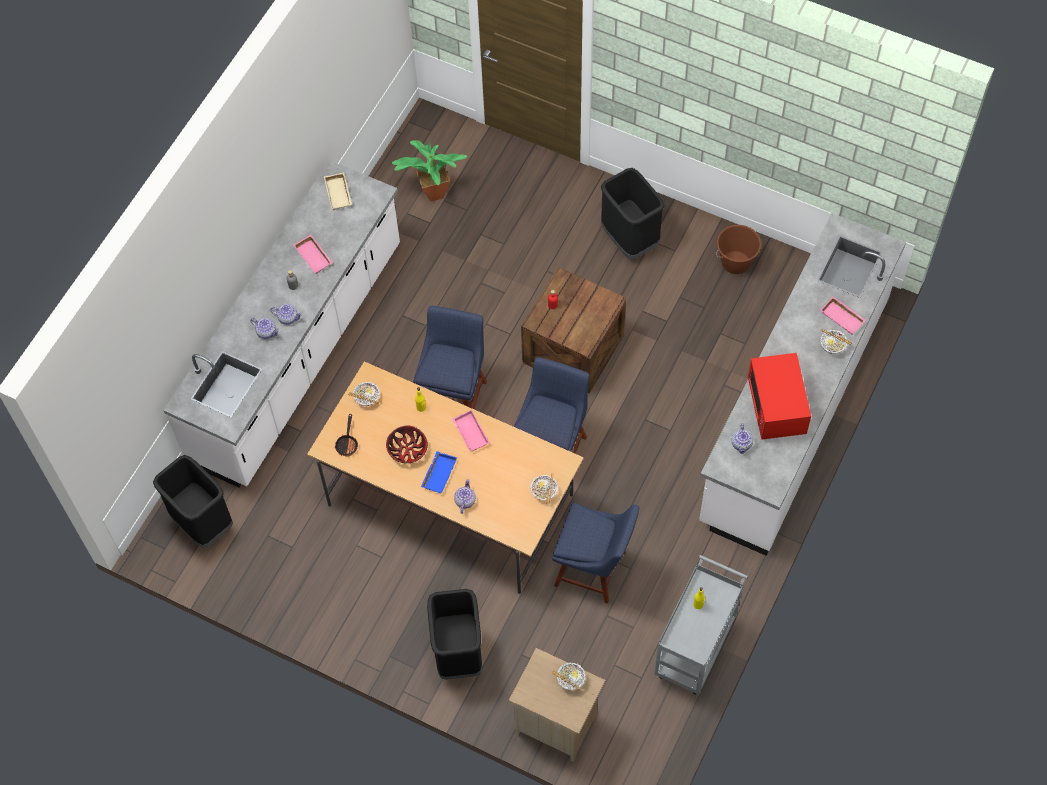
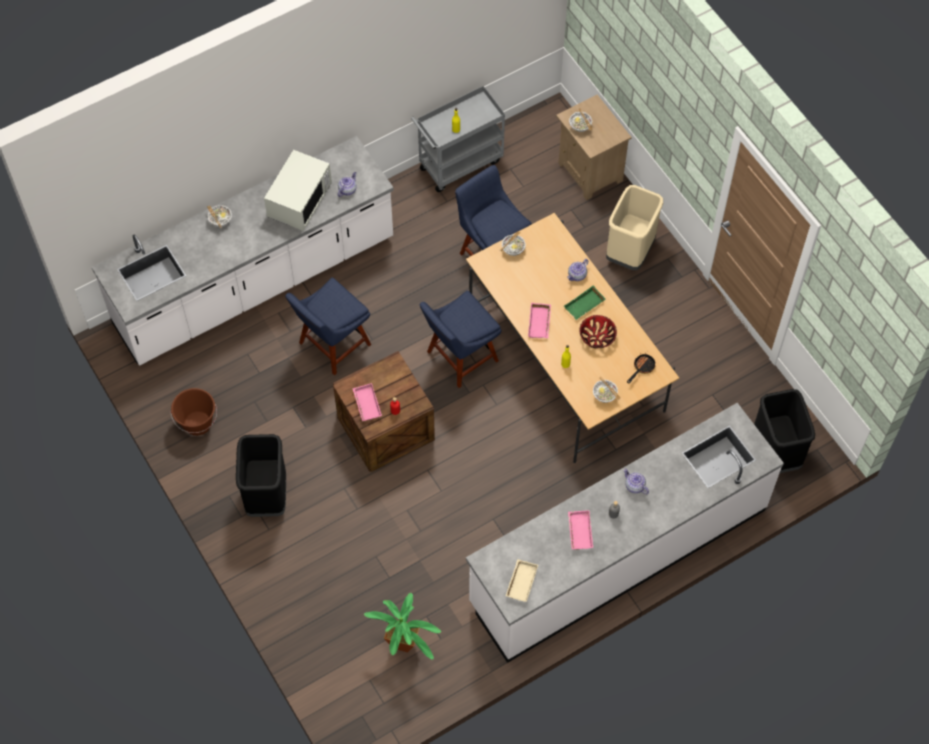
camera: 150 degrees left, 0 degrees up
(267, 332) = (660, 483): teapot -> none
(438, 473) = (584, 306): blue tray -> green tray
(454, 395) = (508, 444): blue chair -> blue chair (332, 346)
(458, 653) = (630, 252): black trash can -> beige trash can
(777, 407) = (299, 201): red microwave -> white microwave
(843, 317) = (192, 237): pink tray -> pink tray (366, 404)

